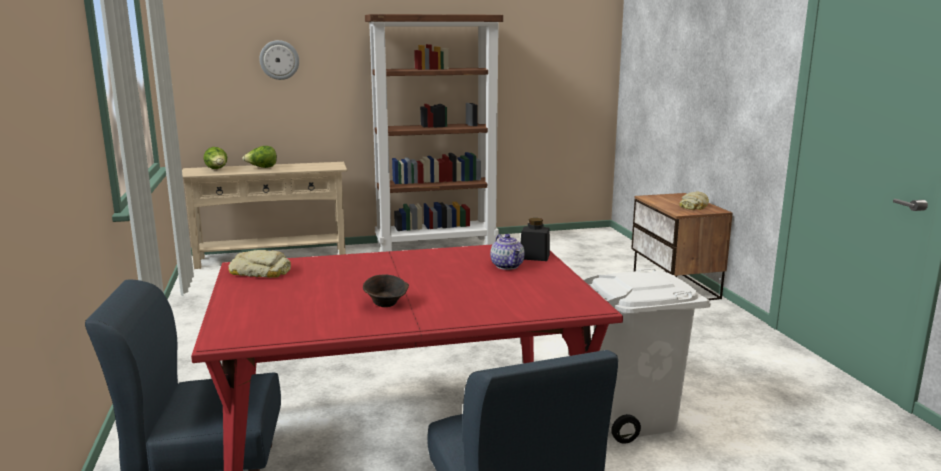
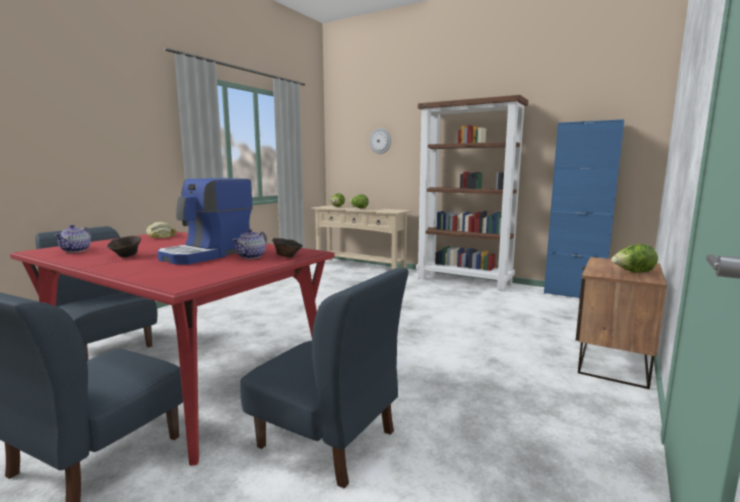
camera: 45 degrees right, 5 degrees down
(281, 320) = (76, 251): none -> teapot
(459, 276) = (208, 255): none -> coffee machine
(534, 256) = (287, 257): black jar -> brown bowl
(554, 234) = (573, 294): none -> blue cabinet
(635, 419) = (327, 439): white trash can -> blue chair
(694, 206) = (632, 272): bread -> lettuce

